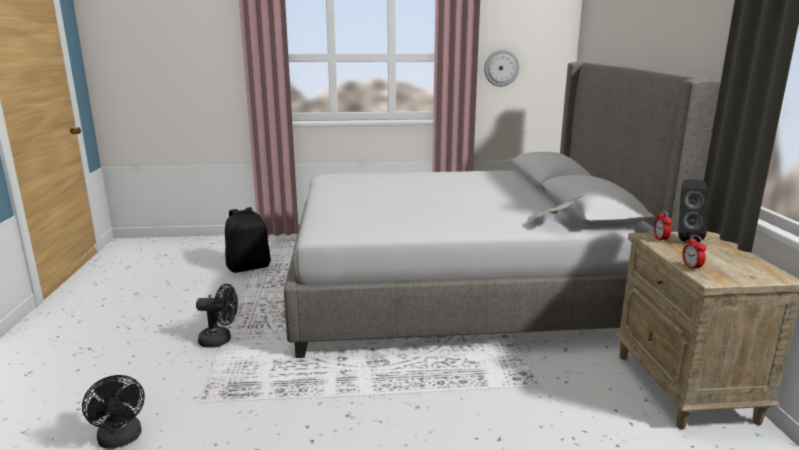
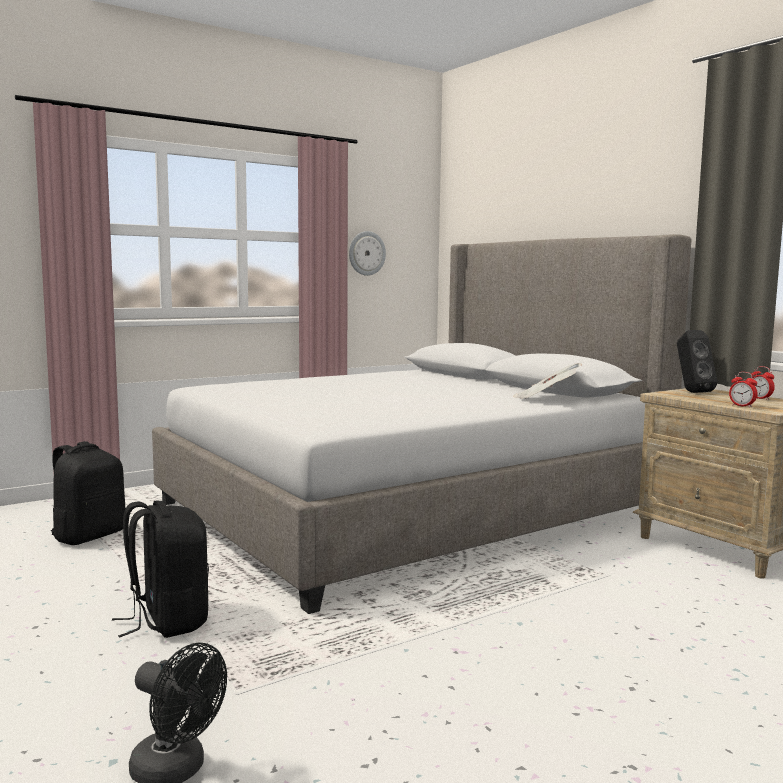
camera: 30 degrees left, 10 degrees down
(220, 340) = (167, 621): black fan -> black backpack
(660, 239) = (676, 394): alarm clock -> alarm clock (760, 398)

